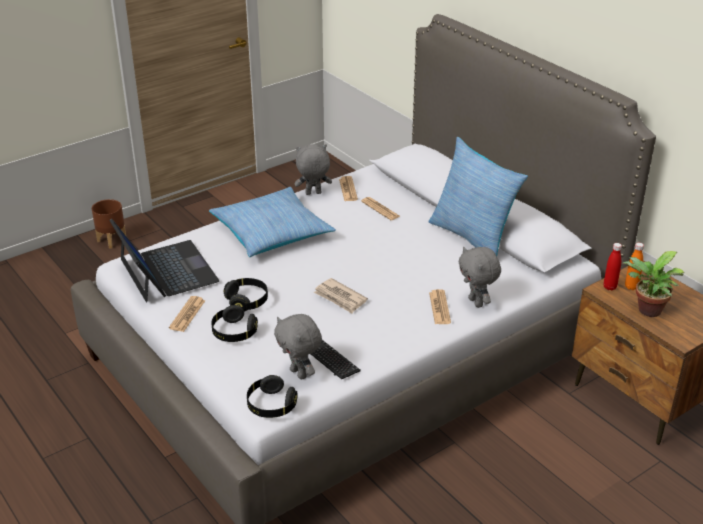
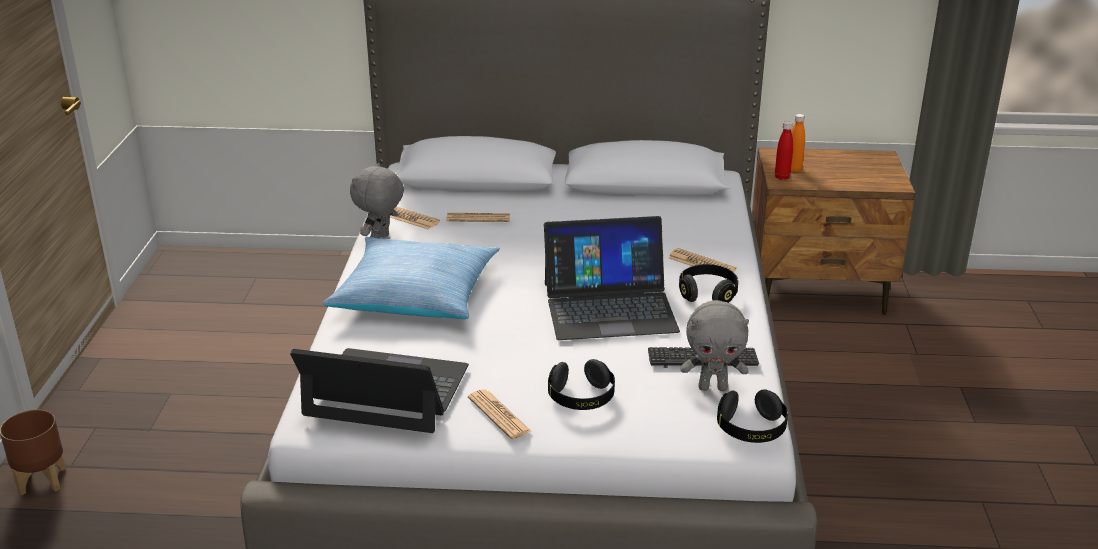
camera: 50 degrees left, 5 degrees down
(247, 301) = (531, 364): black headphones -> black headphones (707, 294)
(340, 298) = (609, 306): newspaper -> laptop
(473, 237) = (608, 198): pillow -> none
(476, 302) = (718, 243): grey plush toy -> none
(647, 311) = (838, 179): potted plant -> none

